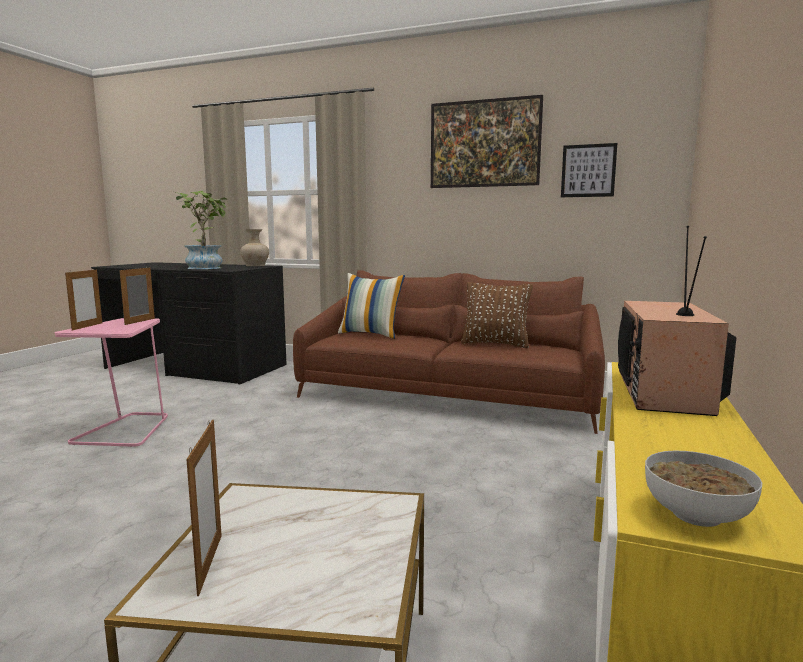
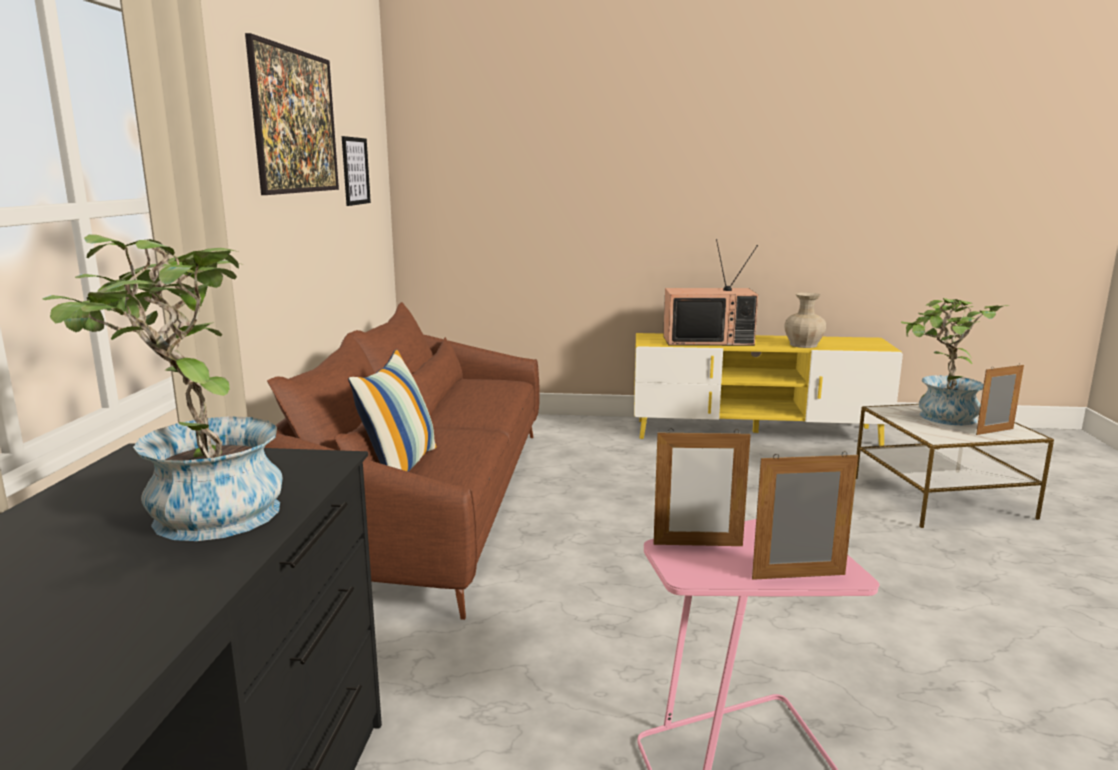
camera: 105 degrees left, 5 degrees up
(256, 265) = (114, 470): beige vase -> beige vase (803, 345)
(321, 540) = (940, 417): none -> potted plant
(495, 344) = (456, 401): brown pillow -> none
(695, 514) = (872, 345): bowl -> none

